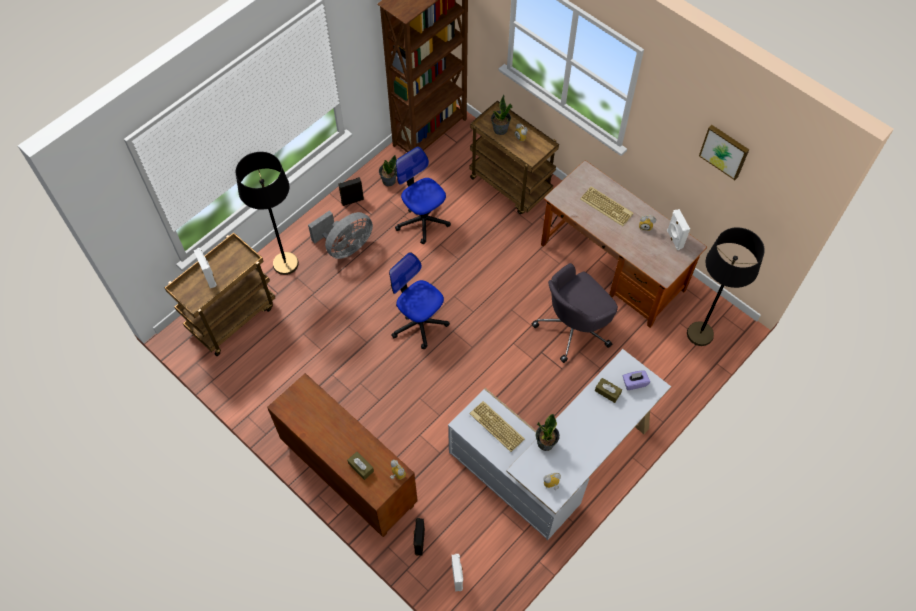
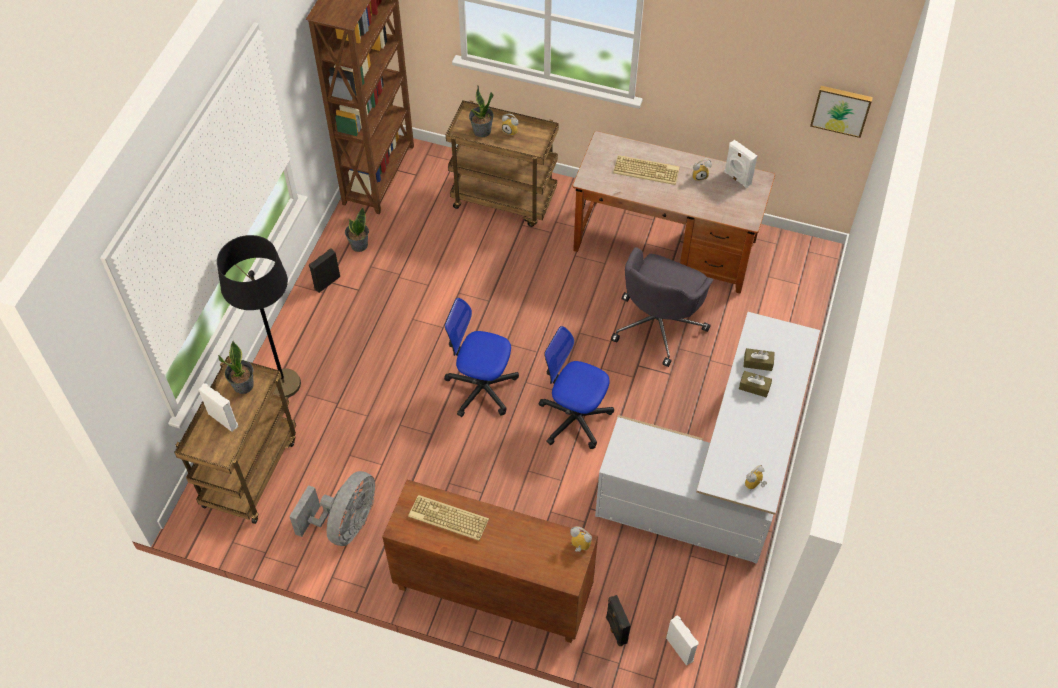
camera: 25 degrees left, 5 degrees down
(345, 246) = (347, 337): grey fan -> grey fan (345, 524)
(361, 467) = (533, 556): brown tissue box -> brown tissue box (754, 387)
(423, 220) = (423, 273): office chair -> office chair (574, 418)
(495, 427) = (654, 452): keyboard -> keyboard (447, 519)
(546, 443) = (723, 443): potted plant -> potted plant (243, 385)
(634, 383) = (780, 342): purple tissue box -> none
(700, 334) = (795, 280): black floor lamp -> none
(725, 151) = (772, 50): picture -> picture (841, 109)

